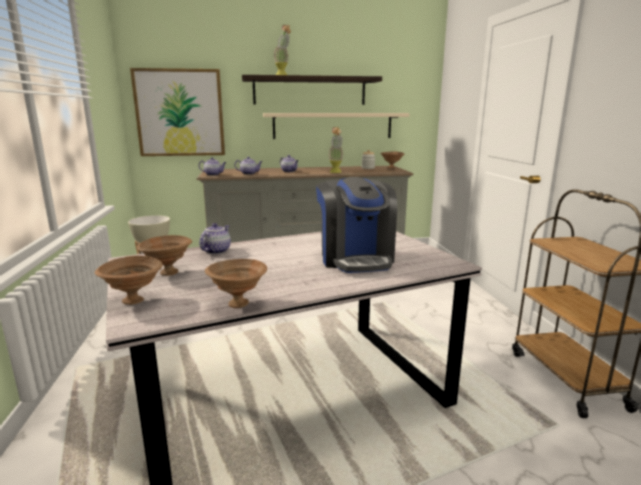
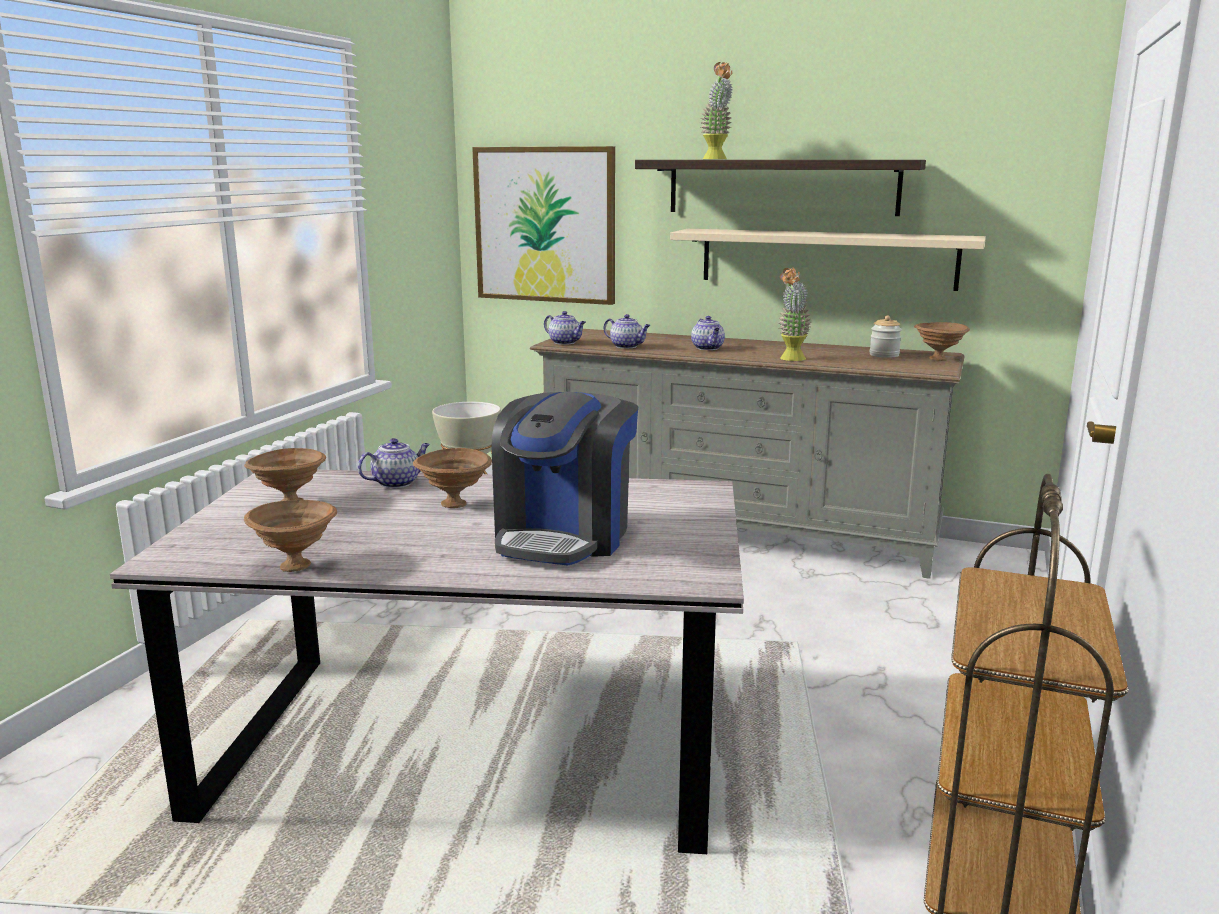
camera: 30 degrees right, 0 degrees up
(135, 301) = (200, 534): brown bowl -> brown bowl (456, 505)

